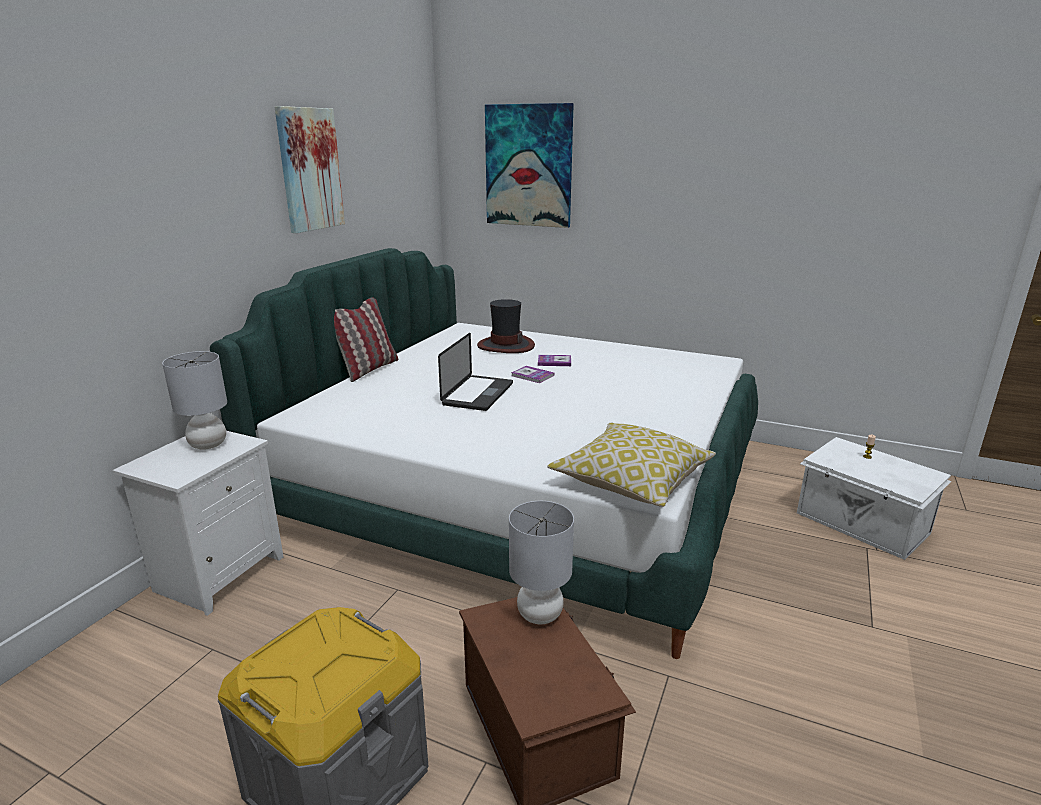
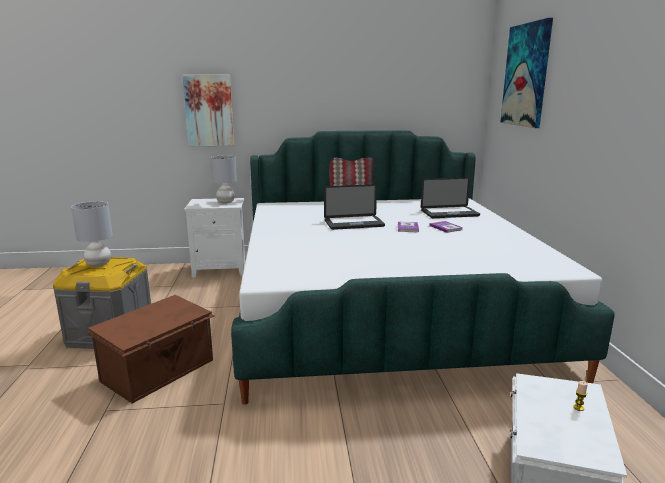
camera: 60 degrees right, 5 degrees down
(309, 169) = (345, 73): picture -> picture (209, 111)
(505, 346) = (449, 213): hat -> laptop
(539, 614) = (184, 312): grey table lamp -> grey table lamp (99, 264)
(631, 480) = (278, 274): pillow -> none

